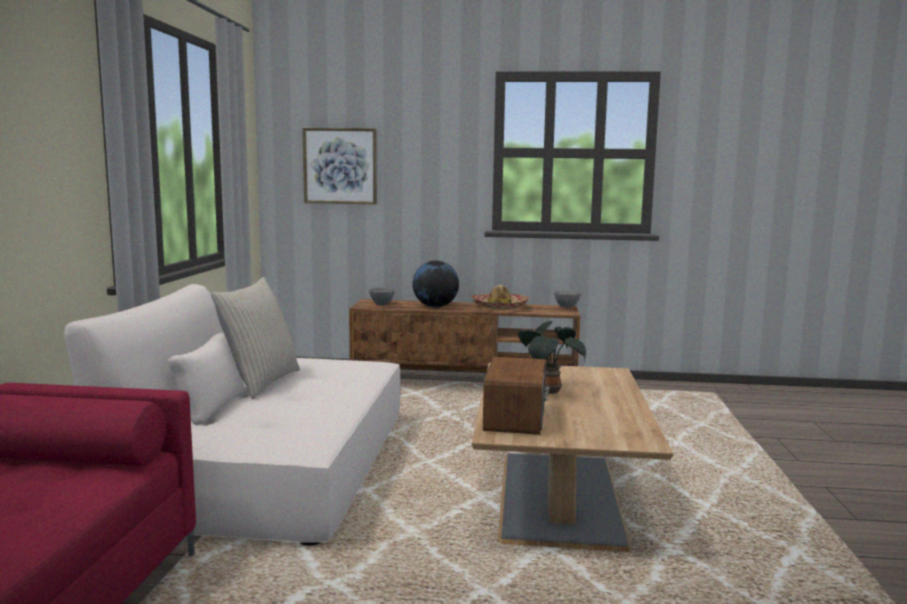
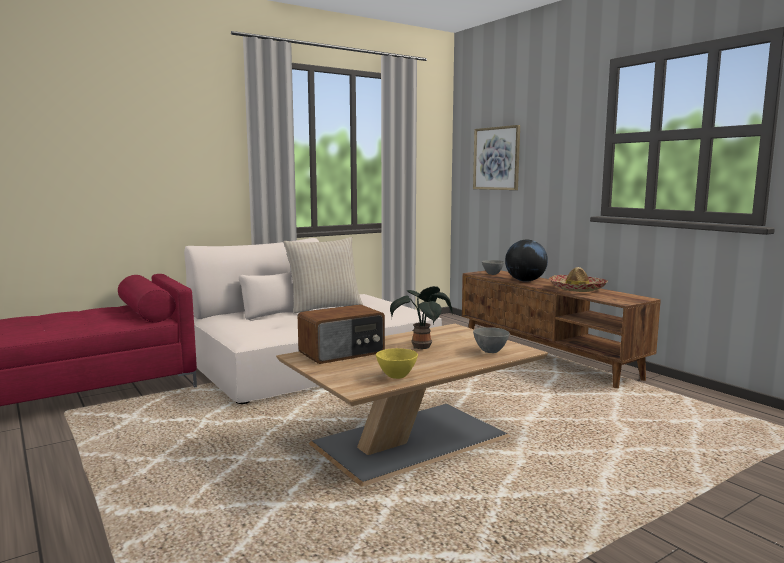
camera: 50 degrees right, 0 degrees up
(567, 307) = (644, 298): grey bowl -> grey bowl (491, 351)
(627, 421) = (396, 376): none -> yellow bowl

